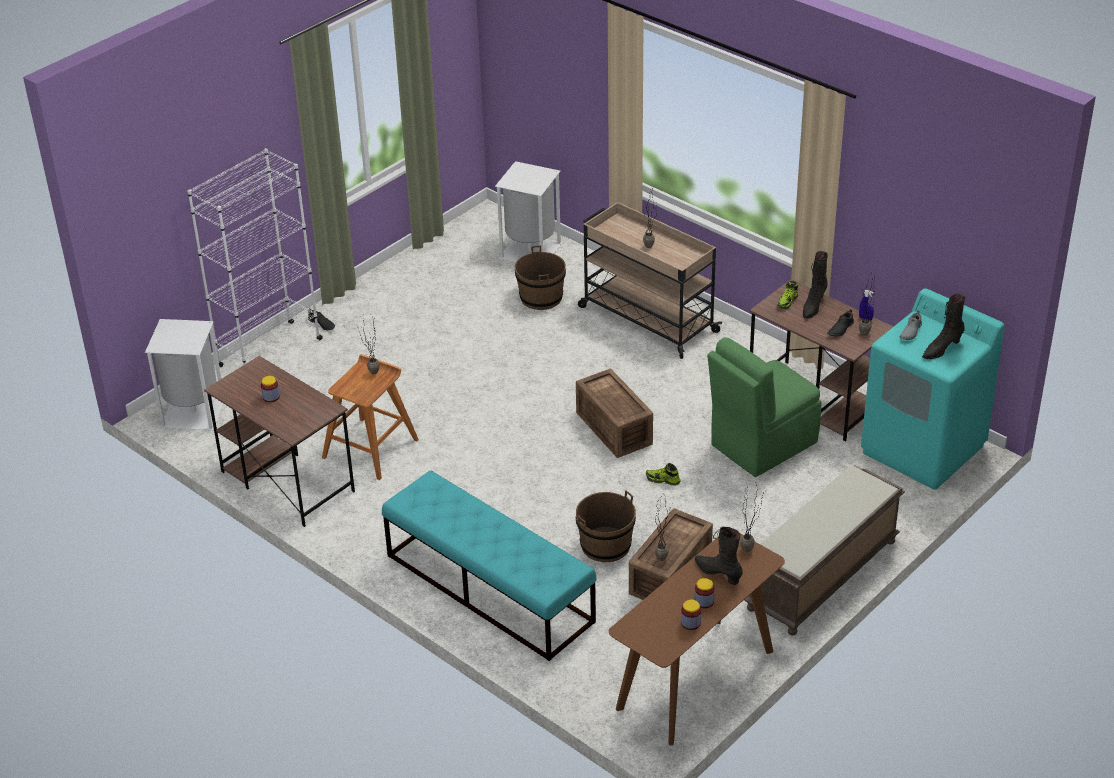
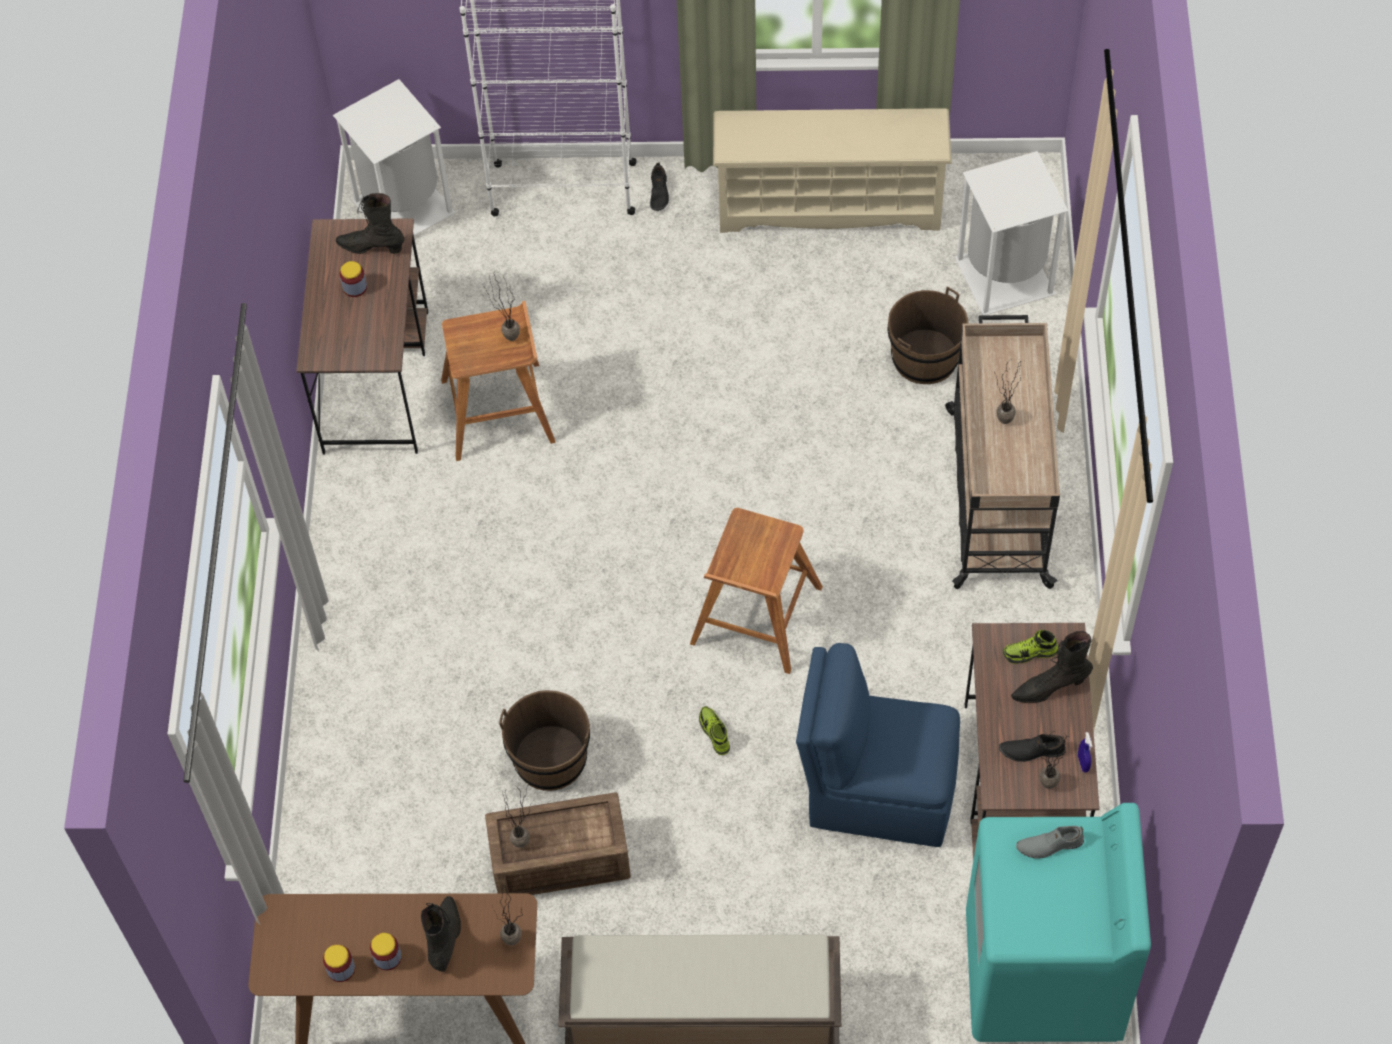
camera: 50 degrees right, 20 degrees up
(412, 277) = (830, 204): none -> beige shoe rack
(488, 588) = (382, 698): turquoise bench -> none
(613, 429) = (755, 616): crate -> brown stool
(761, 445) = (877, 790): green chair -> blue chair
(941, 349) = (1045, 905): black boot -> black boot (371, 247)

